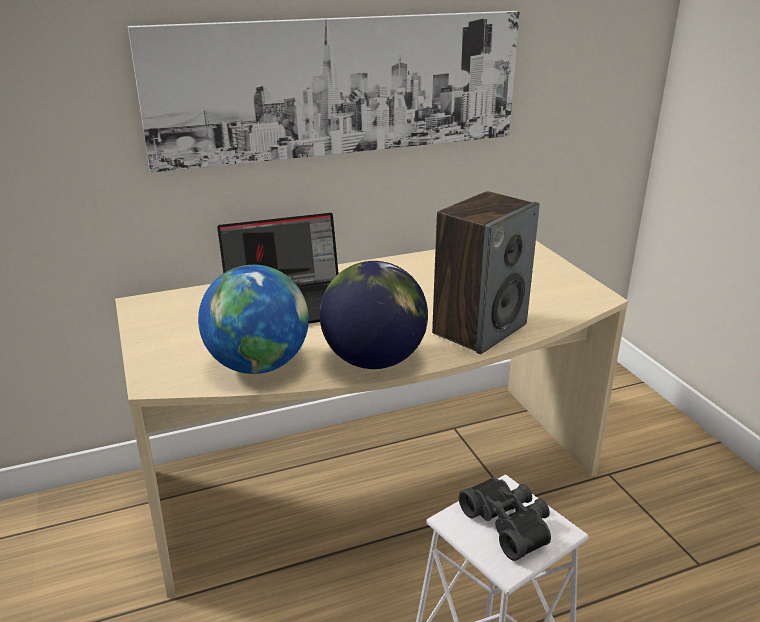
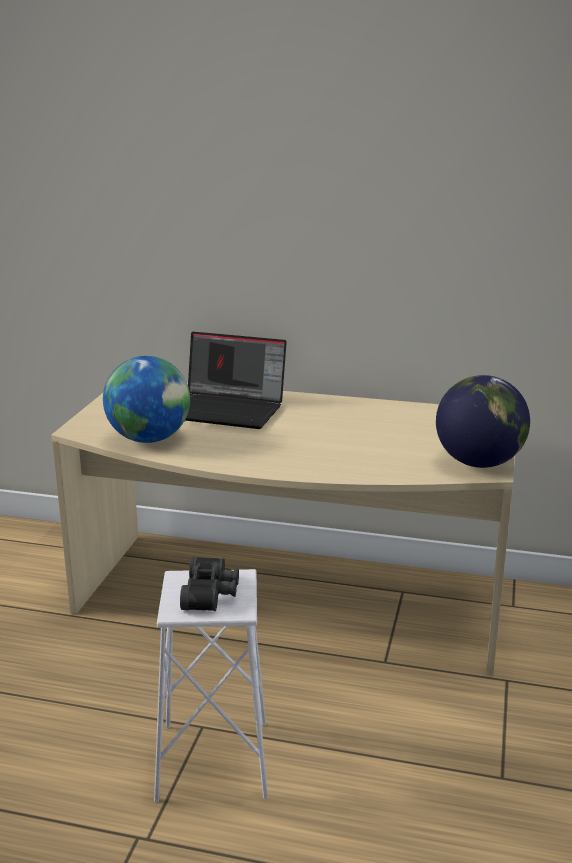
camera: 35 degrees right, 5 degrees down
(340, 87) = (320, 232): picture -> none
(374, 361) = (227, 459): globe -> globe (478, 463)
(479, 329) = (340, 463): speaker -> none

